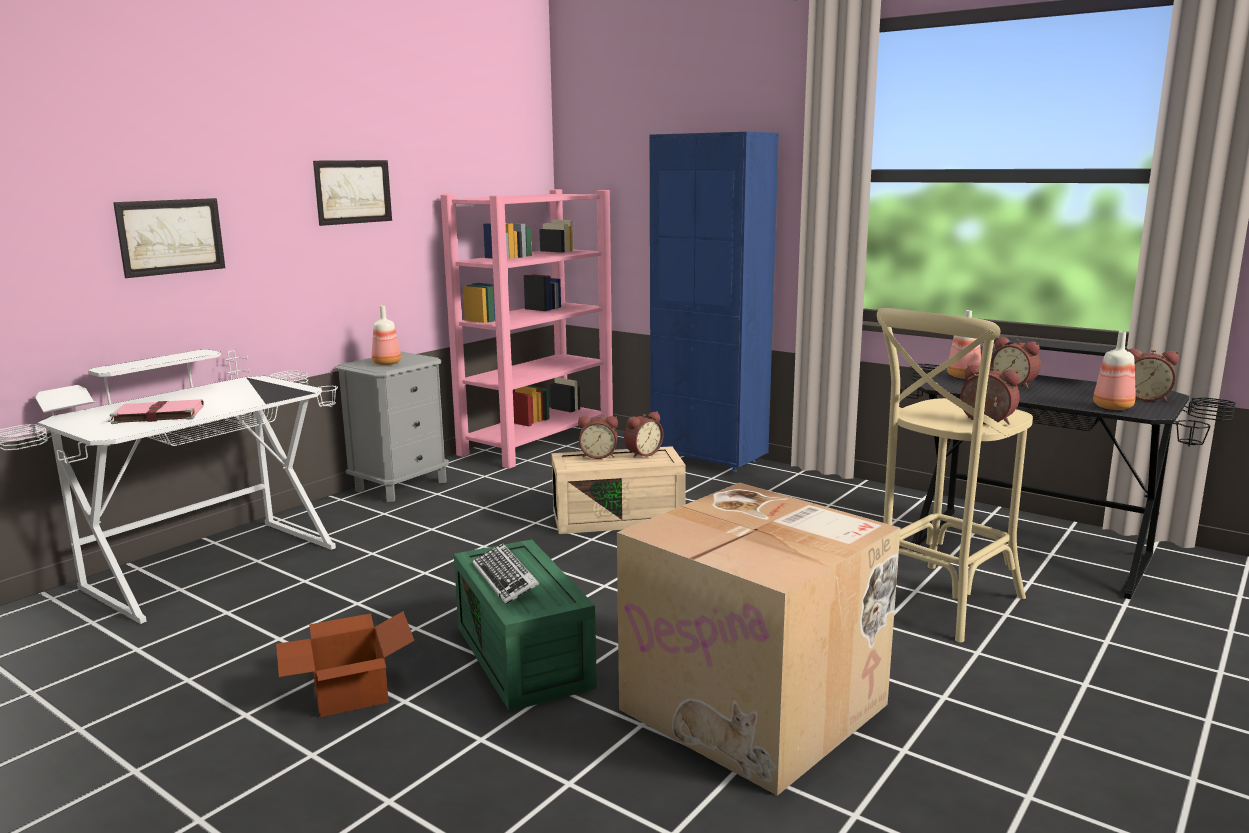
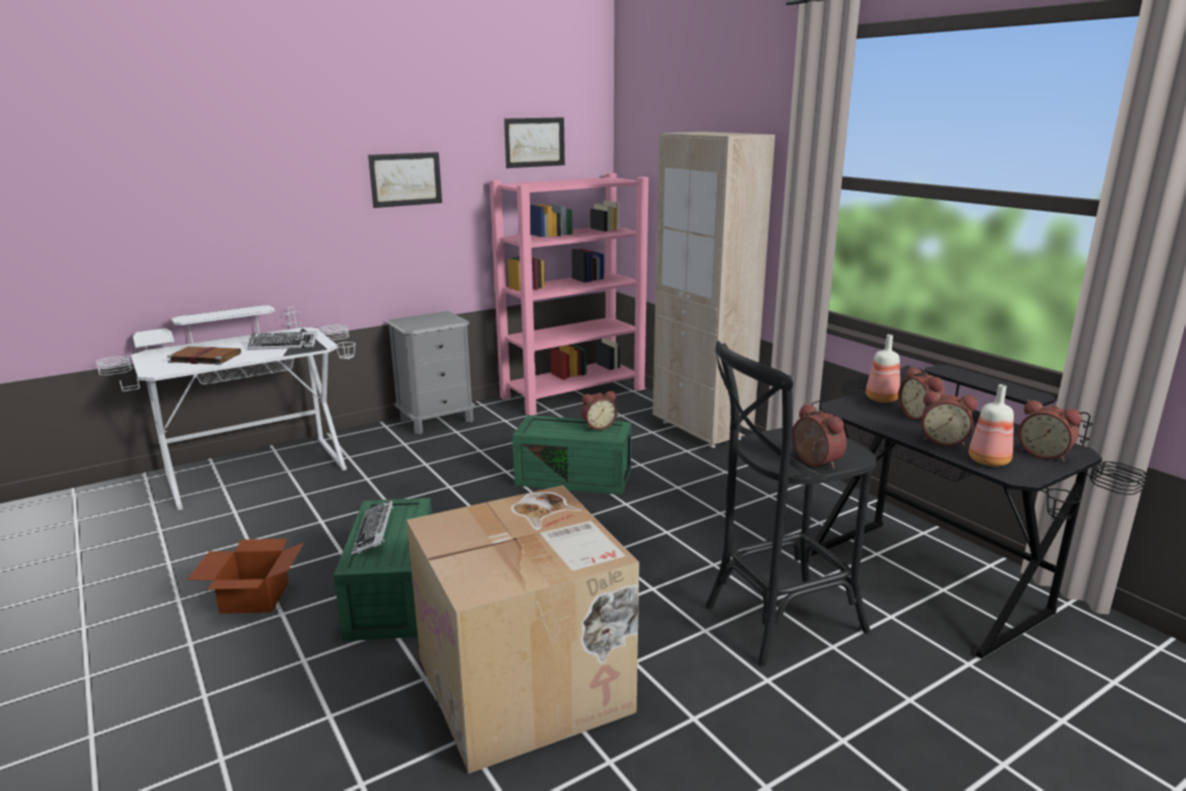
camera: 20 degrees right, 5 degrees up
(157, 415) = (204, 358): pink book -> brown book
(171, 236) = (243, 218): picture -> picture (534, 142)
(249, 394) = (283, 345): none -> keyboard
(387, 363) = (423, 322): bottle -> none
(598, 455) = (561, 423): alarm clock -> alarm clock (943, 440)
(619, 517) = (575, 477): beige storage box -> green storage box
(709, 459) = (701, 431): blue cabinet -> beige cabinet
(938, 603) = (777, 620): beige stool -> black stool

